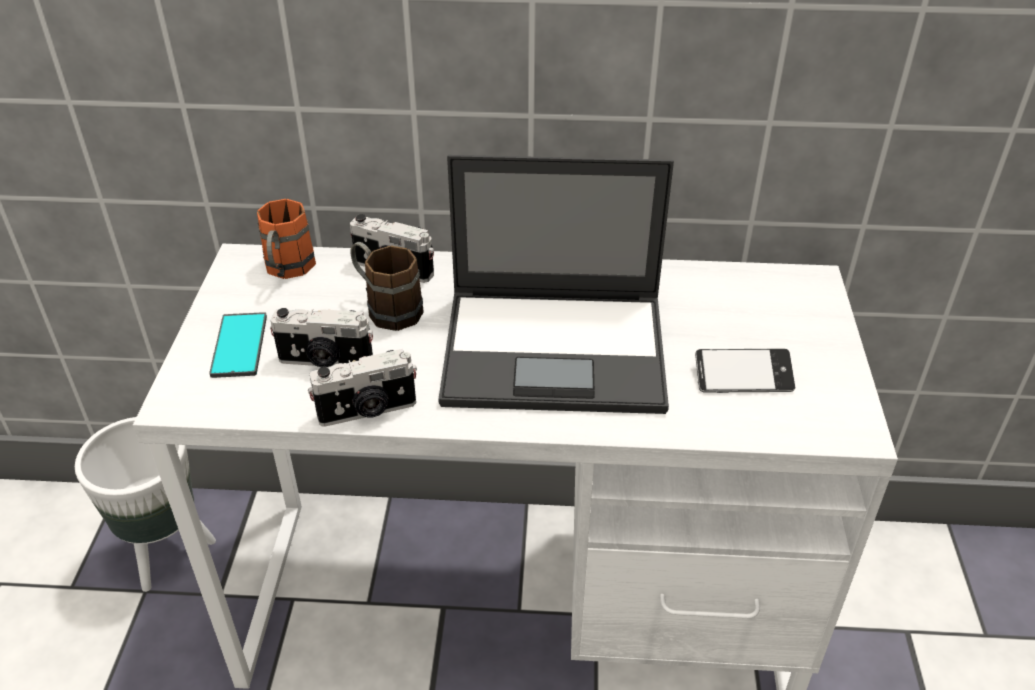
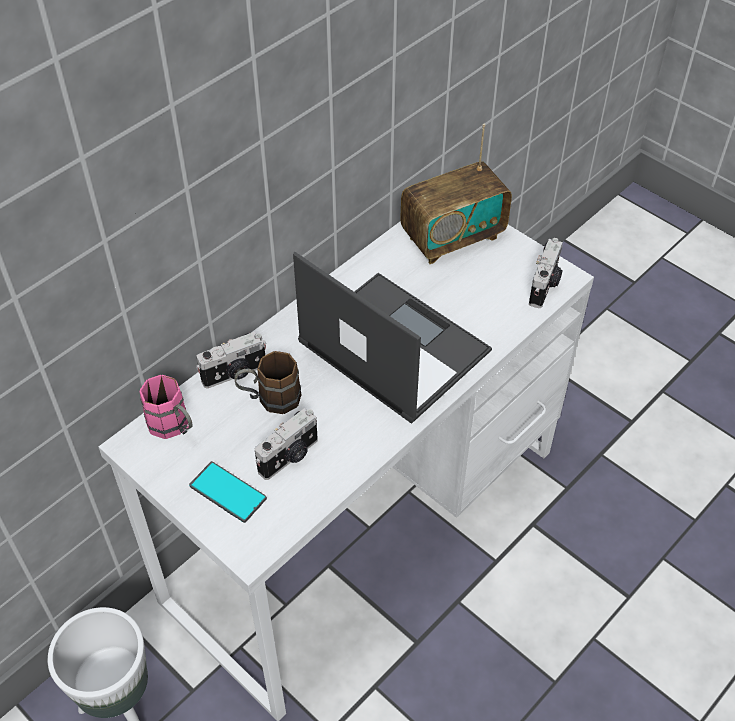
camera: 50 degrees left, 10 degrees up
(287, 271) = (174, 427): orange mug -> pink mug
(368, 411) = (356, 461): camera -> camera (545, 286)
(557, 350) = (391, 346): laptop -> laptop turned 90 degrees counterclockwise
(743, 377) = (489, 288): phone -> none
(772, 309) = (452, 237): none -> radio

